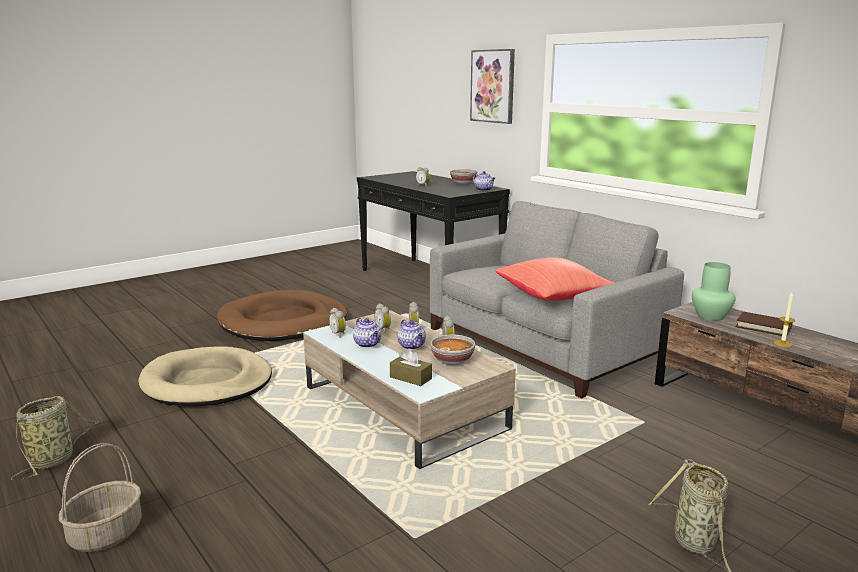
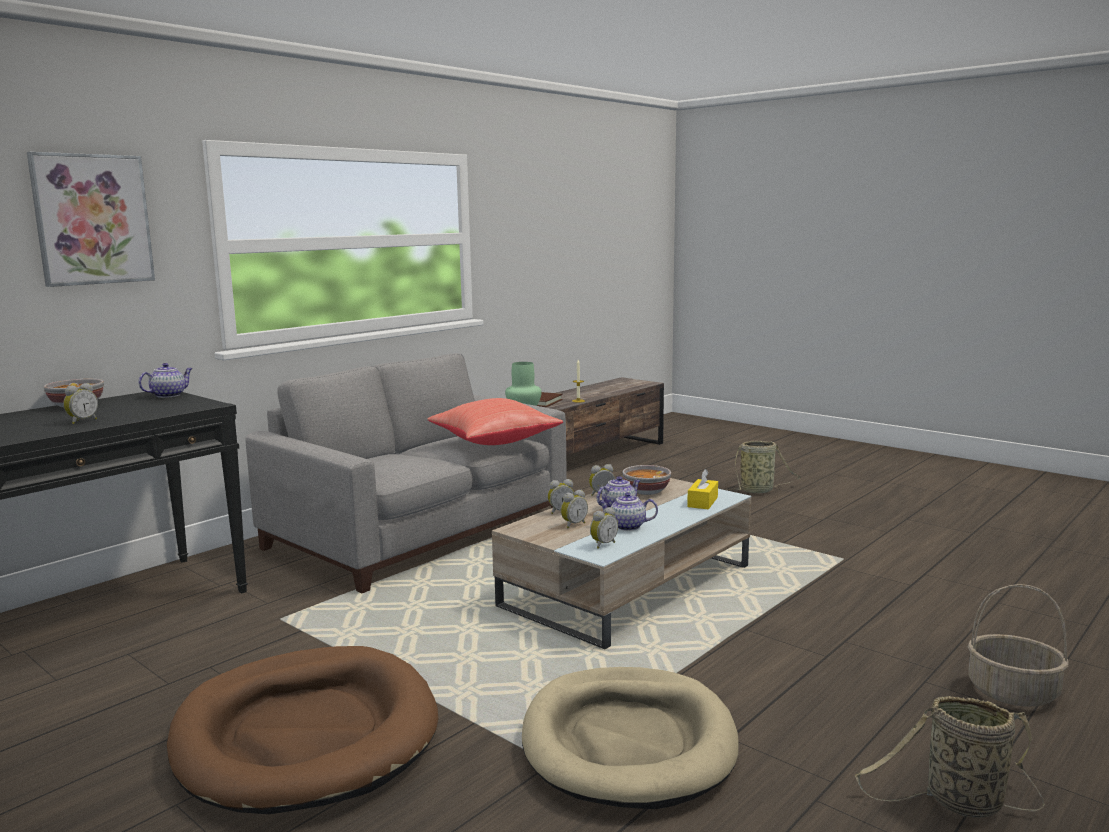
camera: 100 degrees left, 5 degrees down
(368, 344) = (626, 526): teapot -> teapot turned 135 degrees counterclockwise
(410, 378) = (702, 502): brown tissue box -> yellow tissue box

